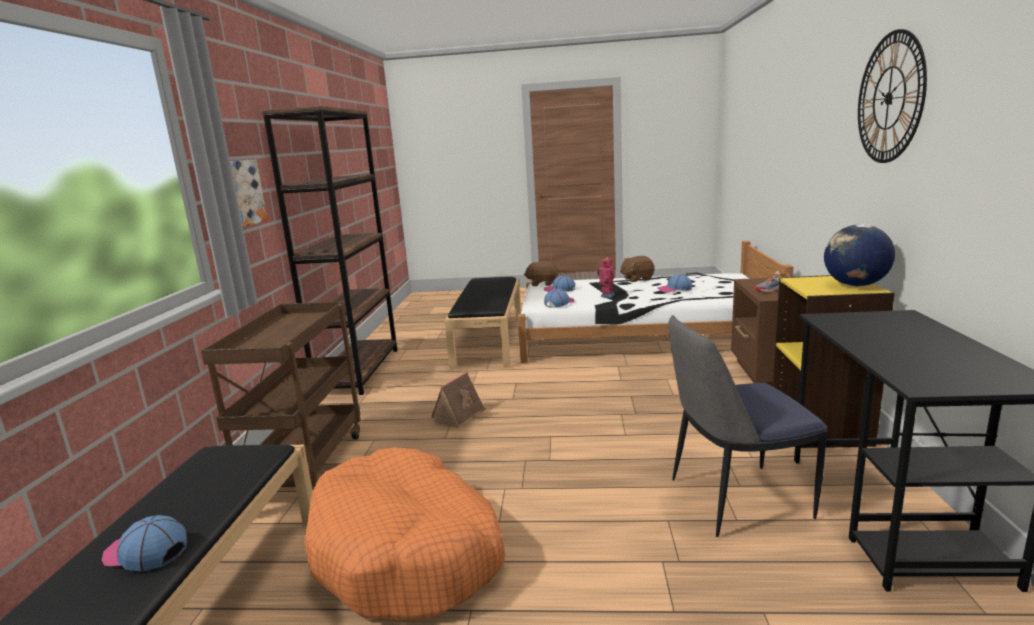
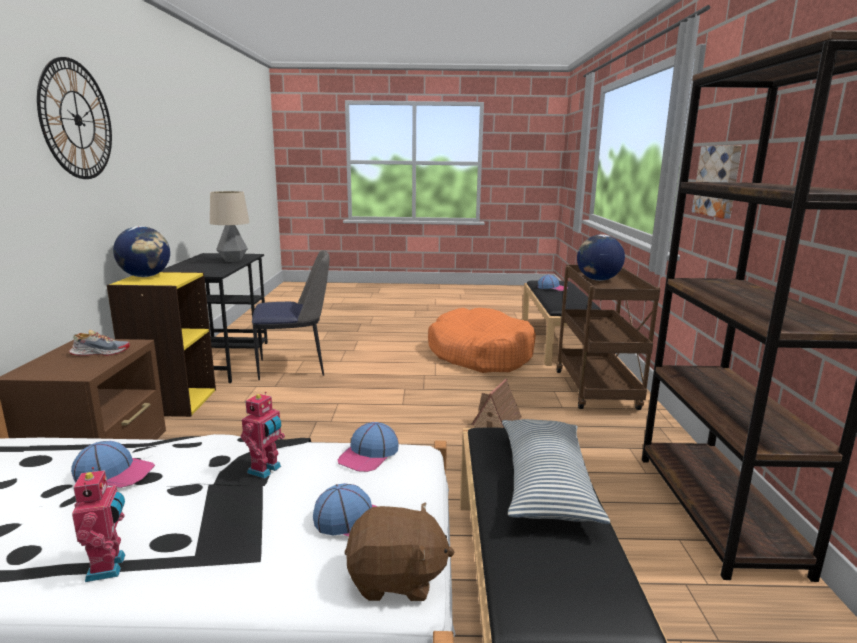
camera: 175 degrees right, 0 degrees up
(276, 341) = (597, 280): none -> globe
(479, 294) = (545, 482): none -> pillow
(637, 279) = (109, 567): brown plush toy -> toy robot
(896, 356) = (232, 260): none -> table lamp

